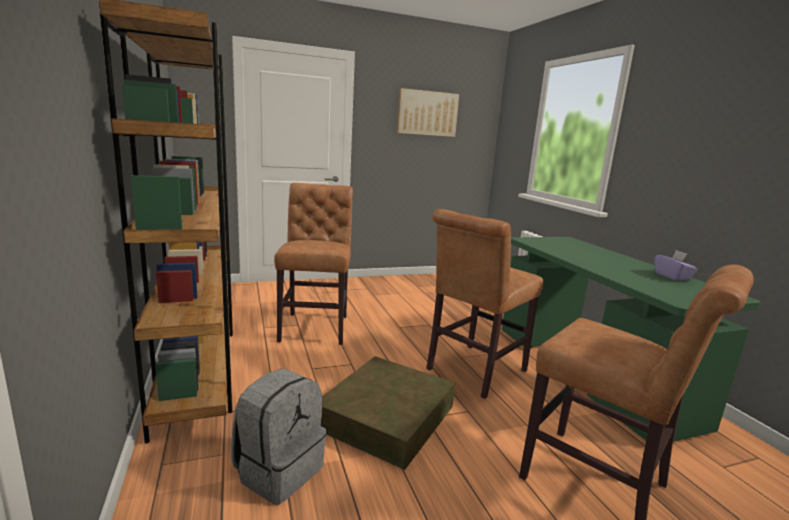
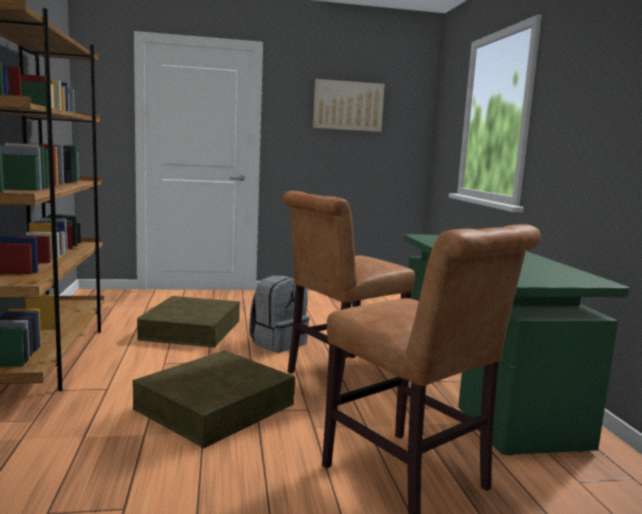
camera: 10 degrees right, 5 degrees down
(279, 470) = (78, 436): grey backpack -> grey backpack (278, 343)
(315, 326) = (191, 330): brown chair -> brown storage box
(672, 276) = (551, 267): purple tissue box -> none

